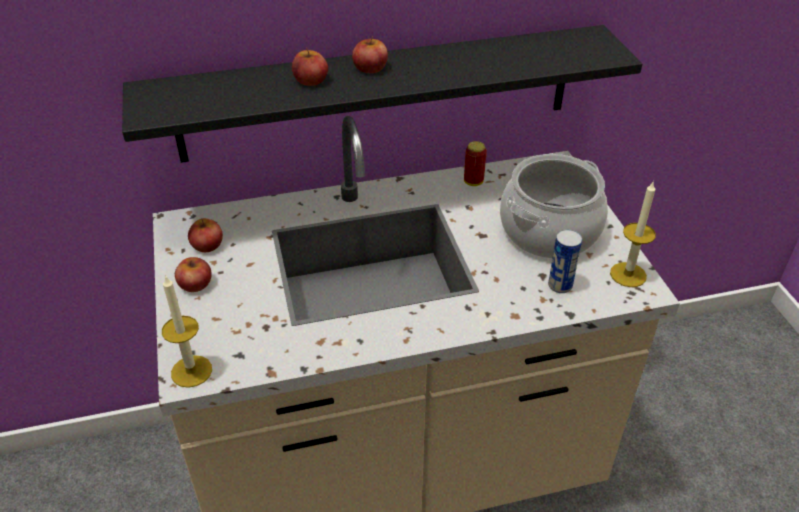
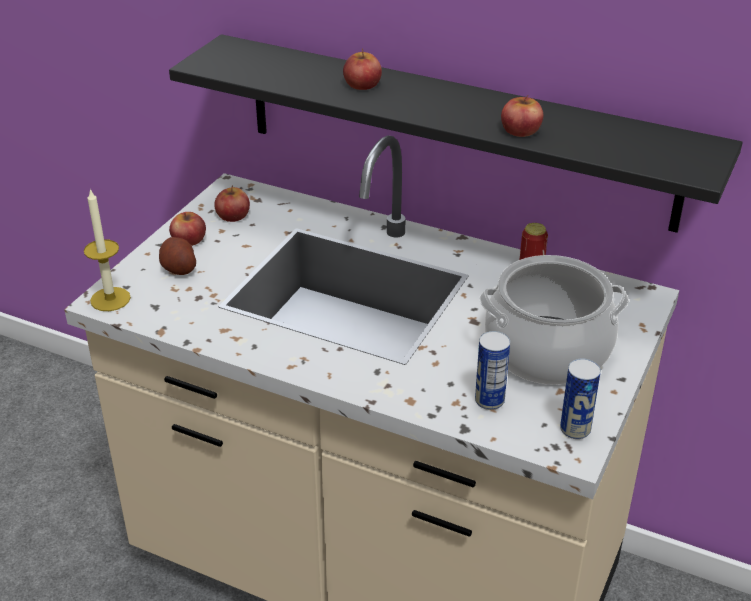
camera: 40 degrees right, 5 degrees down
(218, 312) = (179, 268): none -> potato
(370, 67) = (429, 93): apple -> apple (520, 130)
(628, 274) = (575, 429): candle -> can

